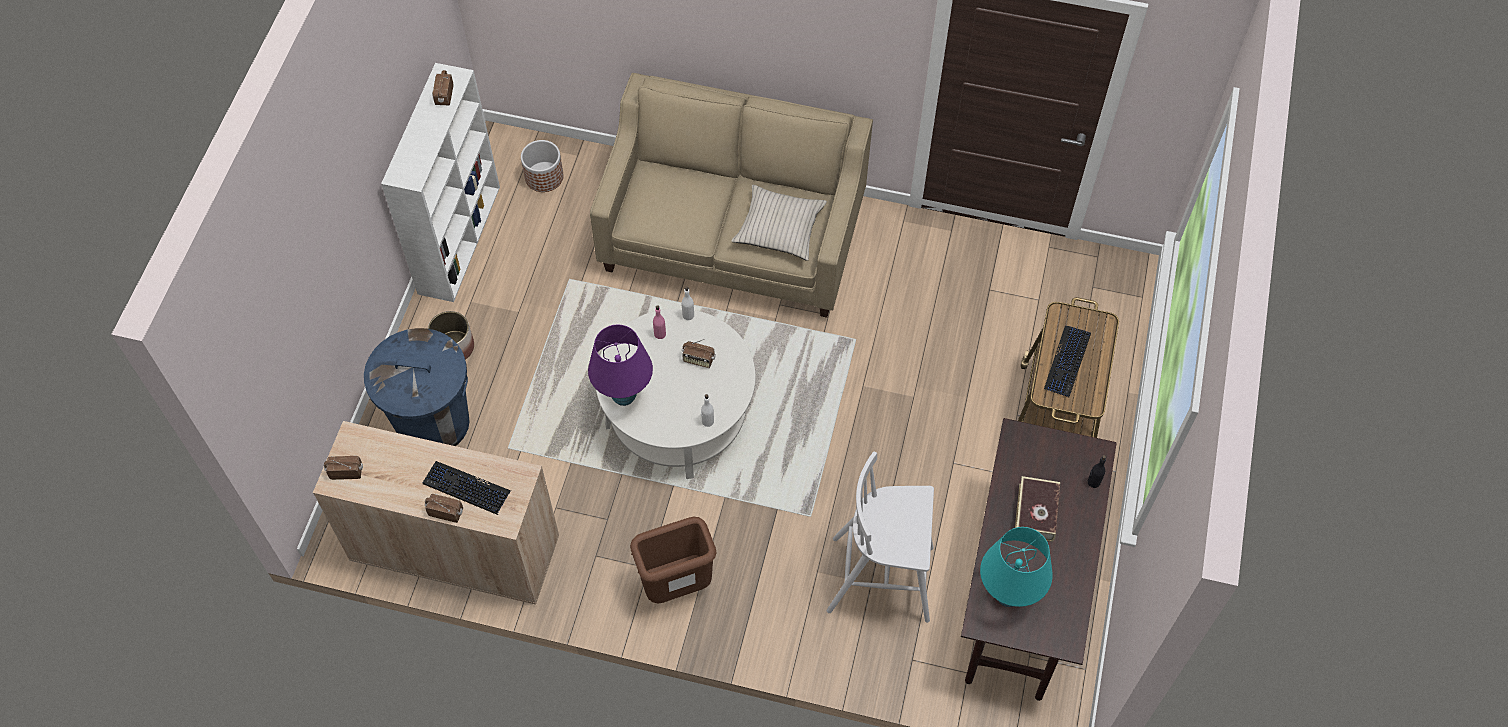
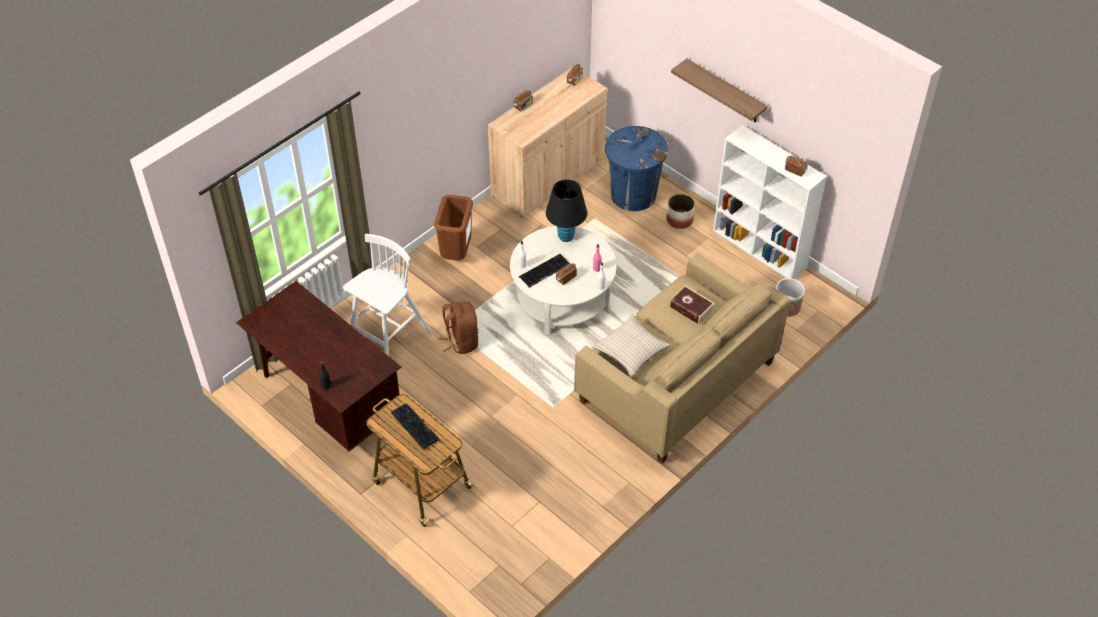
camera: 120 degrees right, 10 degrees down
(353, 193) = (725, 92): none -> shelf
(466, 488) = (531, 117): keyboard -> keyboard (544, 271)
(624, 396) = (566, 237): purple table lamp -> black table lamp
(823, 493) = (461, 341): none -> brown backpack
(1007, 596) = (298, 310): turquoise table lamp -> none
(1036, 512) = (332, 349): book -> book (691, 308)

